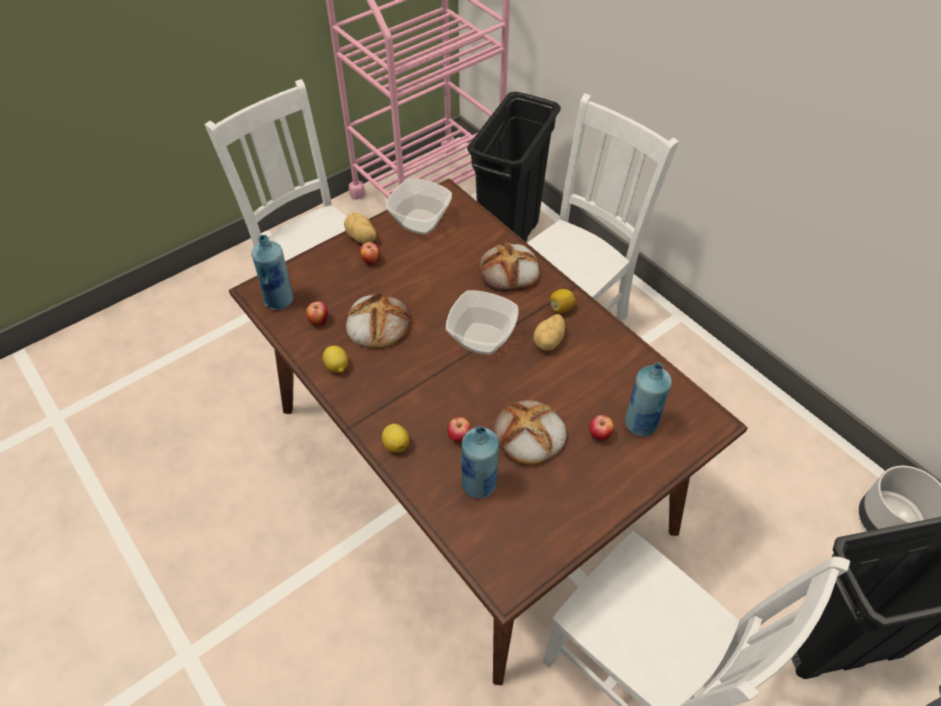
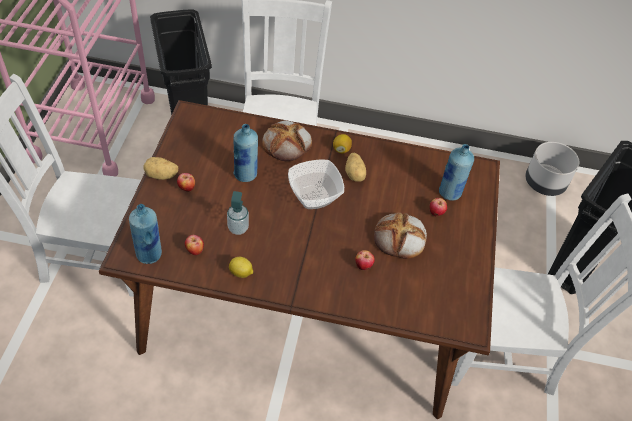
camera: 45 degrees left, 0 degrees up
(378, 324) = (238, 228): bread -> soap dispenser
(396, 444) = (331, 295): lemon -> none
(421, 222) = (193, 141): bowl -> none
(479, 485) = (402, 286): blue bottle -> blue bottle (246, 174)

